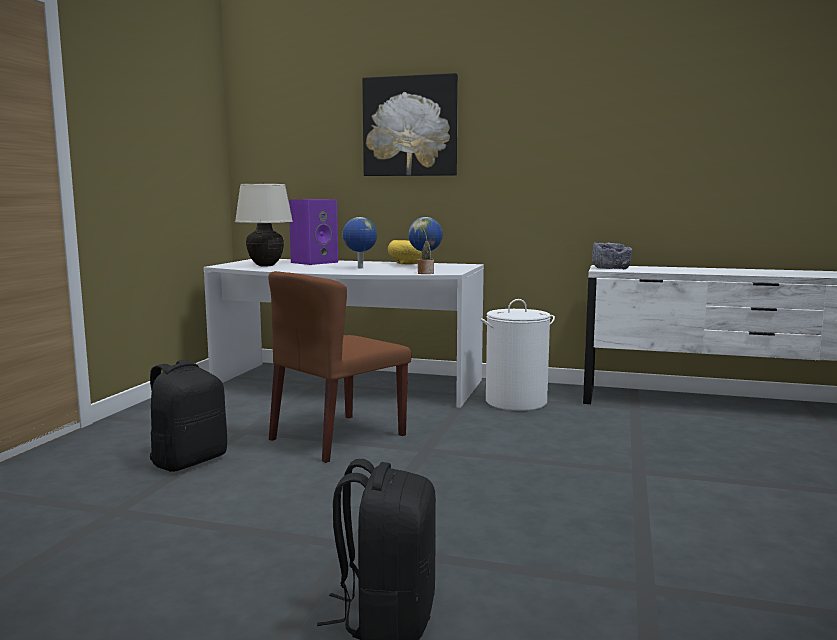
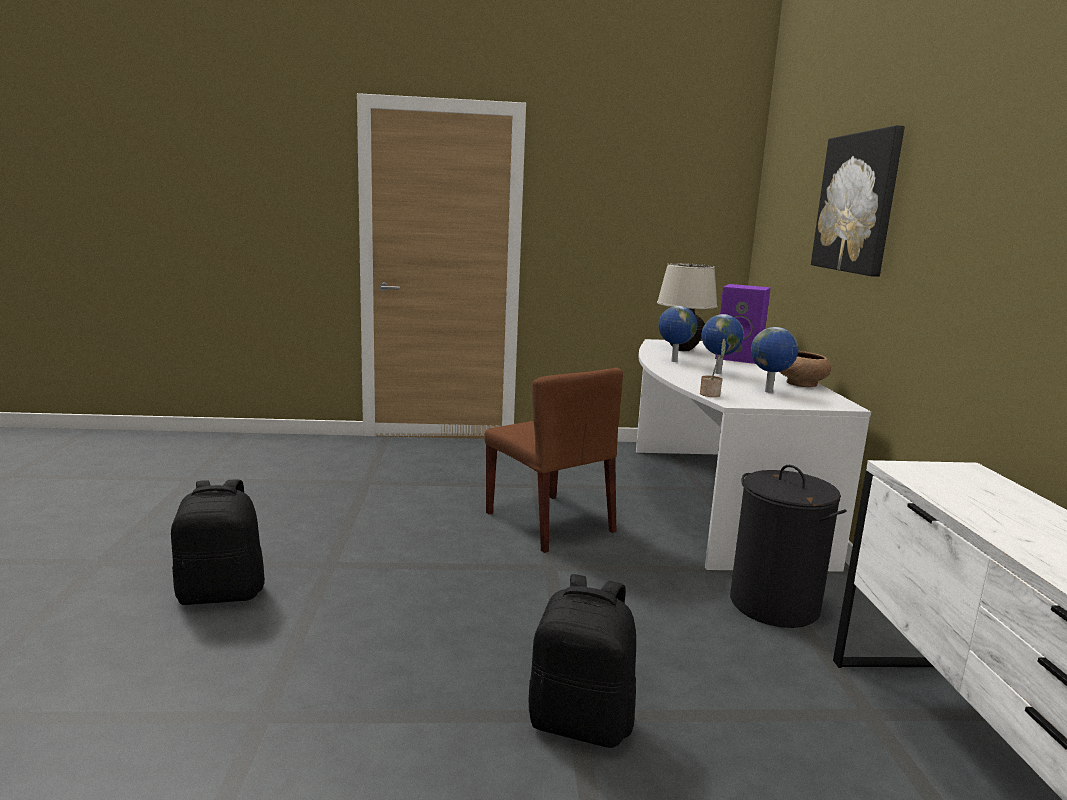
camera: 70 degrees right, 5 degrees up
(189, 460) = (461, 482): black backpack -> black backpack (581, 722)
(308, 269) = (673, 361): none -> globe
(337, 438) = (550, 522): brown chair -> brown chair turned 150 degrees counterclockwise
(407, 263) = (801, 383): yellow bowl -> brown bowl
(516, 401) = (774, 604): white laundry basket -> black laundry basket
(611, 268) = (933, 473): grey bowl -> none

